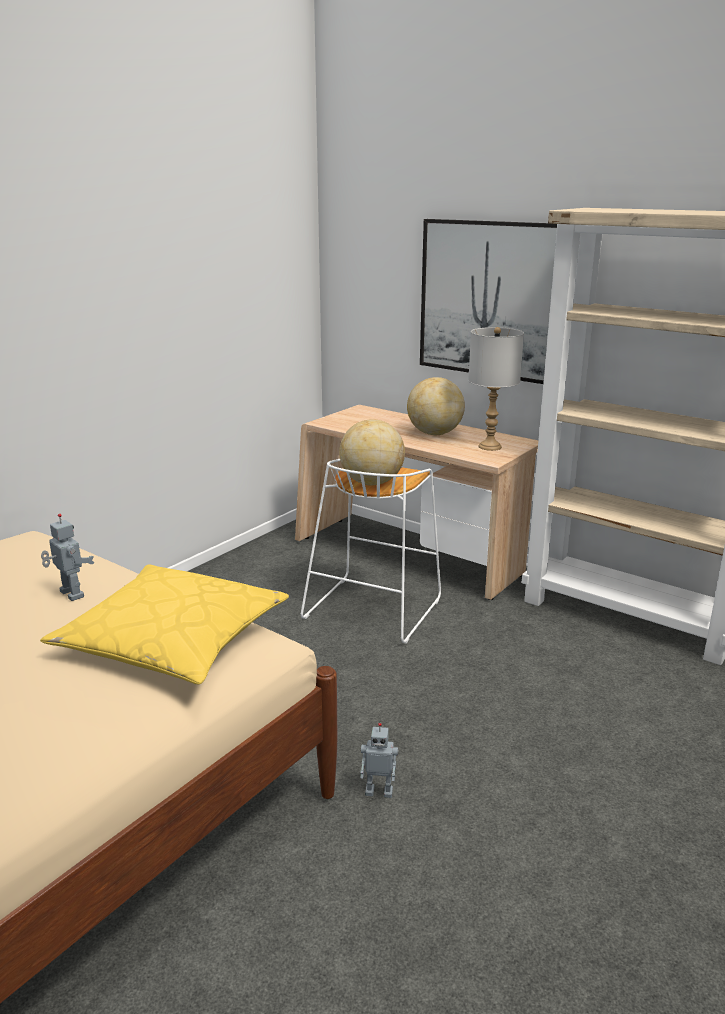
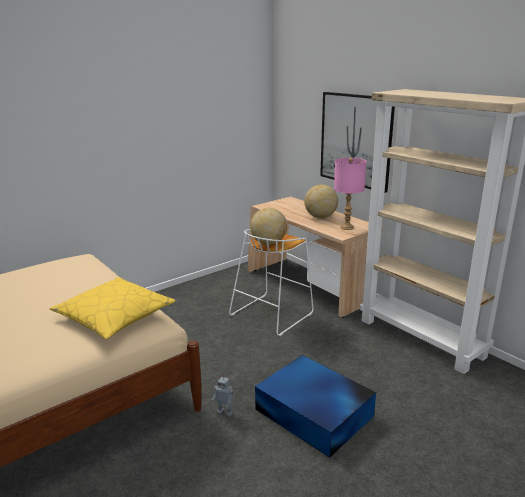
camera: 15 degrees right, 0 degrees up
(70, 595) = (82, 288): toy robot -> none
(490, 446) = (347, 227): grey table lamp -> pink table lamp
(531, 766) = (314, 413): none -> blue storage box

